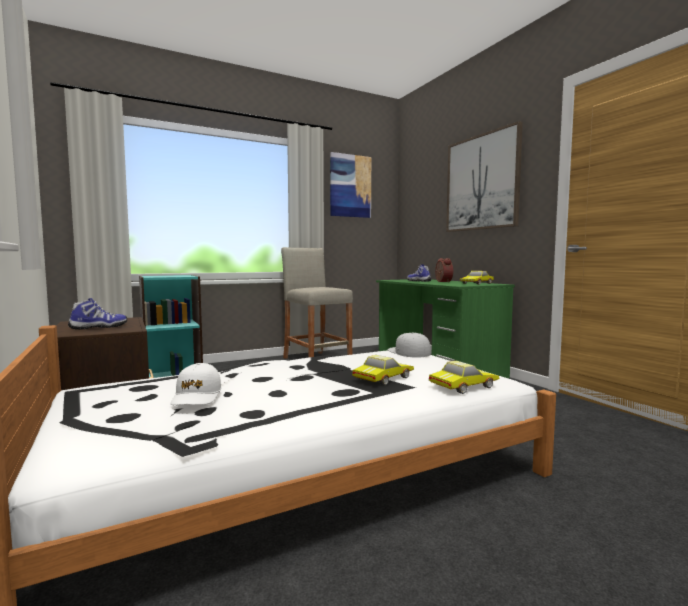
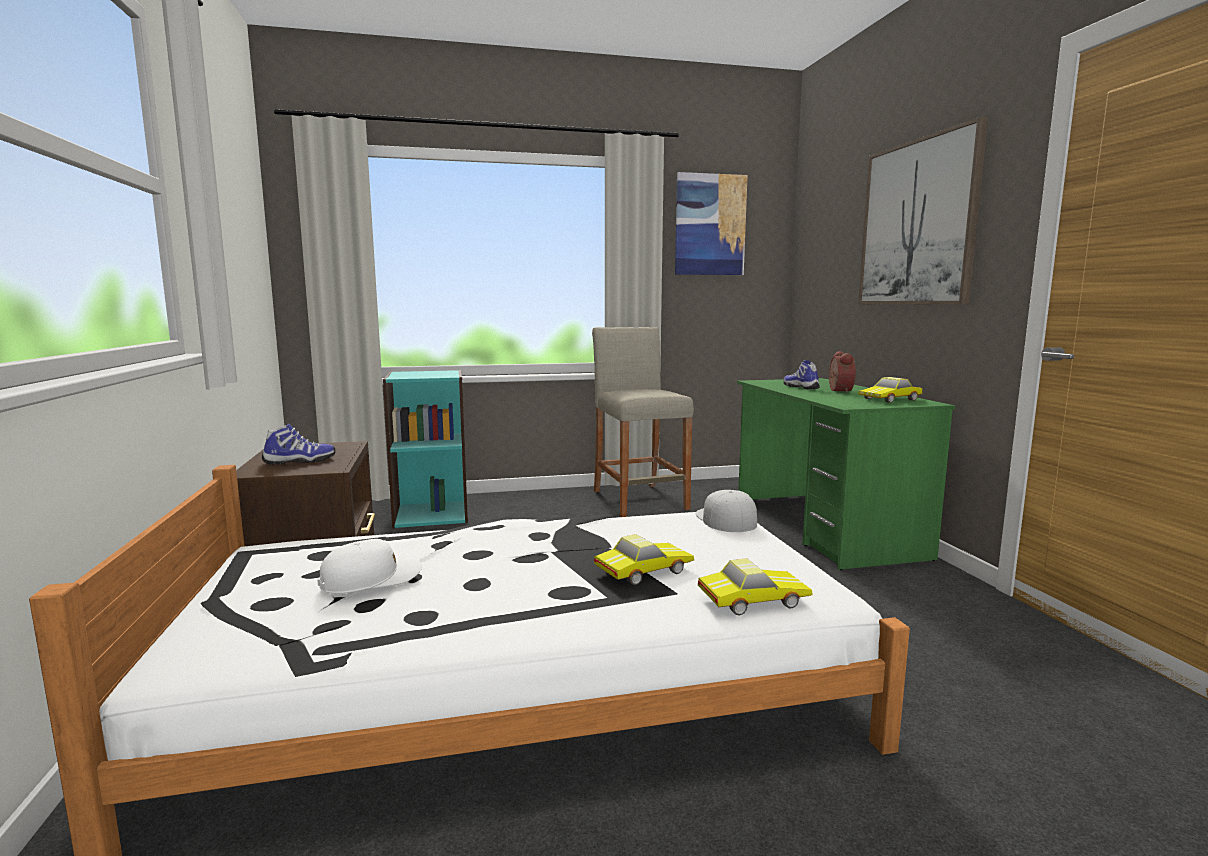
camera: 15 degrees right, 5 degrees up
(197, 396) = (371, 579): white cap -> white cap turned 135 degrees counterclockwise

